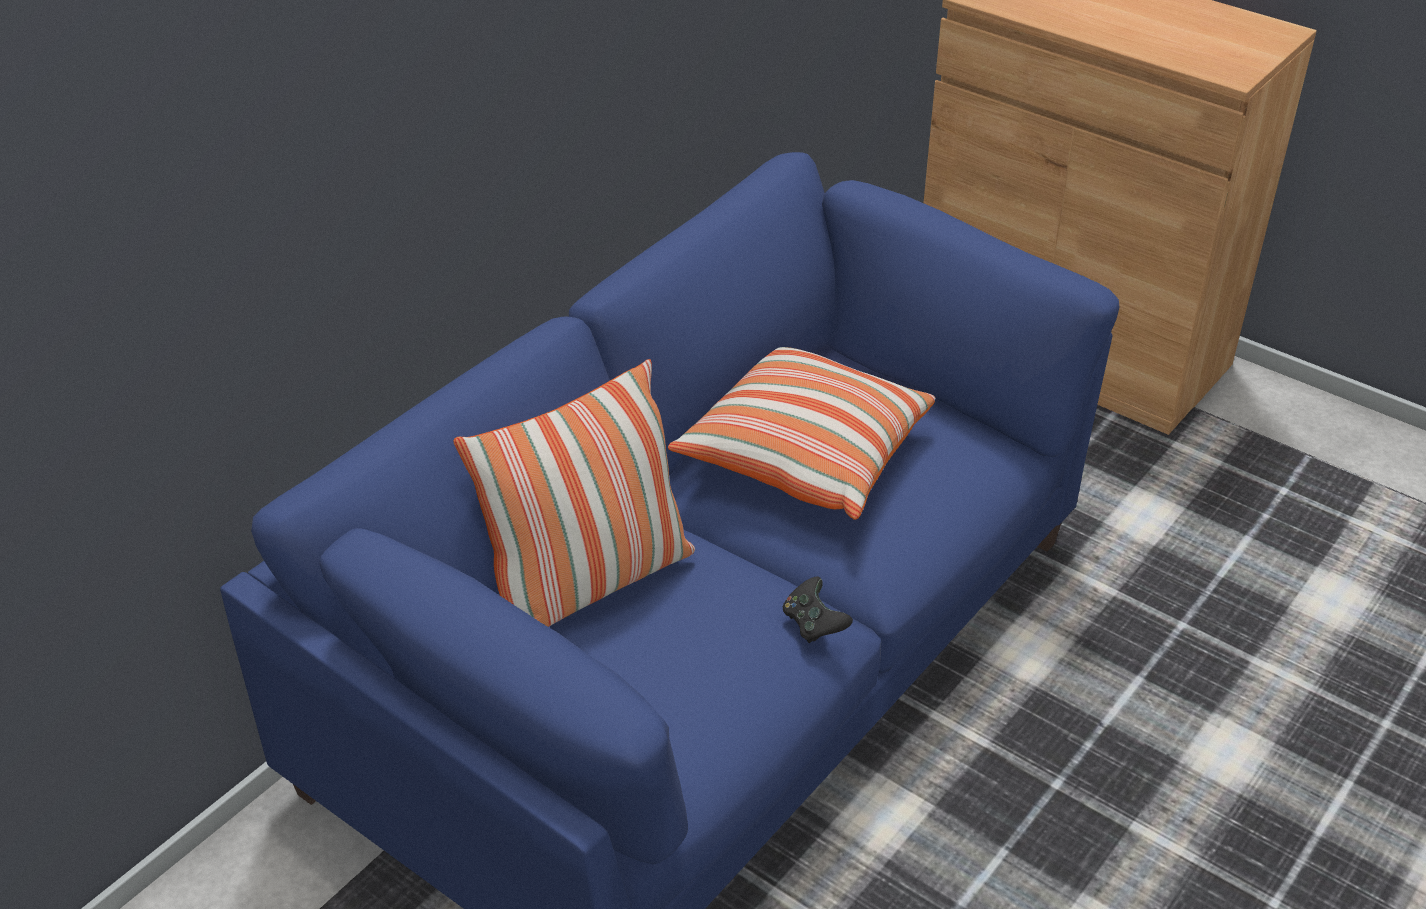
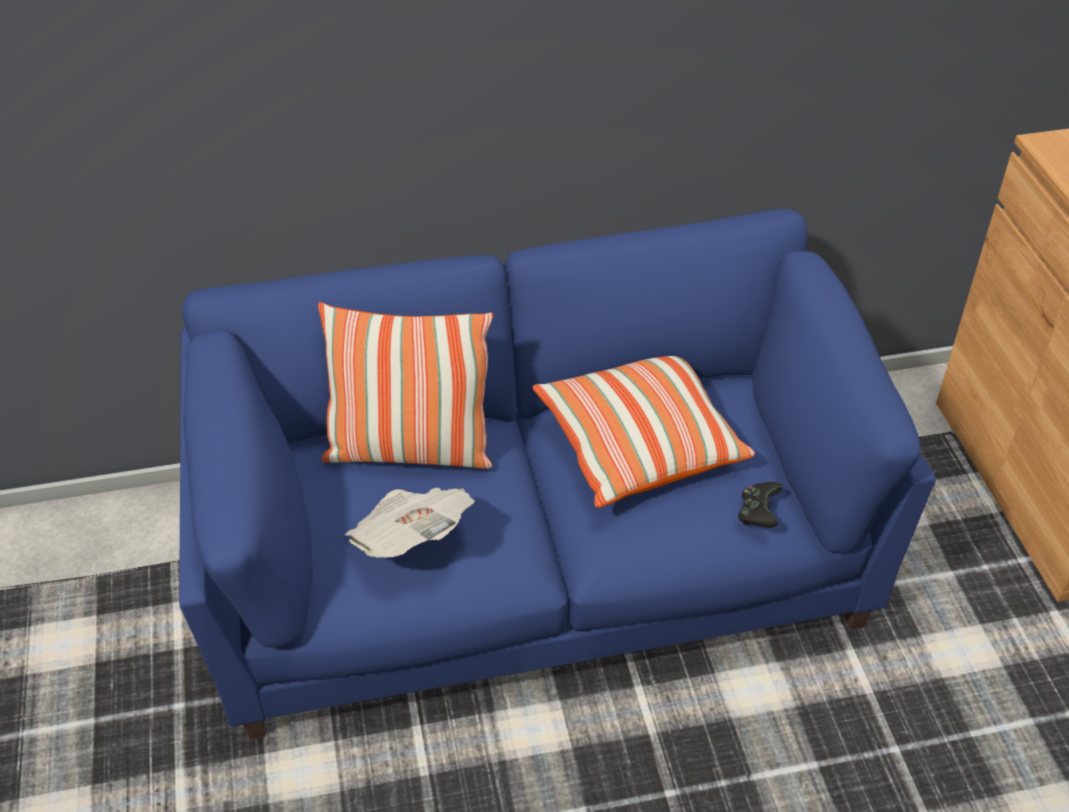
camera: 40 degrees right, 5 degrees up
(695, 663) = (411, 540): none -> newspaper
(813, 624) = (514, 562): black game controller -> black game controller (758, 514)

